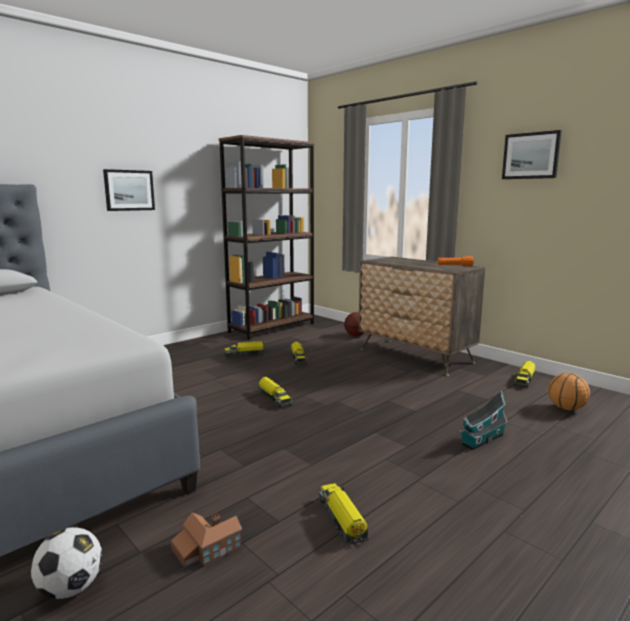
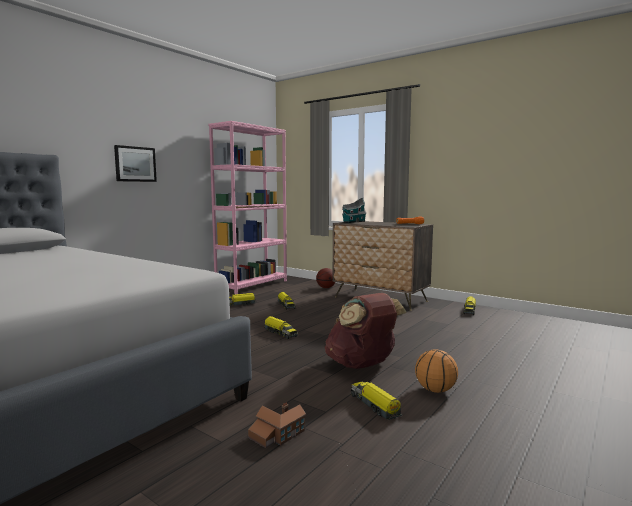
camera: 10 degrees left, 5 degrees down
(71, 588) = (175, 471): football -> none
(272, 328) = (252, 285): brown bookcase -> pink bookcase
(352, 454) = (362, 365): none -> brown backpack
(481, 440) = (455, 349): toy house -> toy house (353, 222)
(531, 156) = (462, 139): picture -> none
(566, 408) = (507, 326): basketball -> basketball (435, 390)

